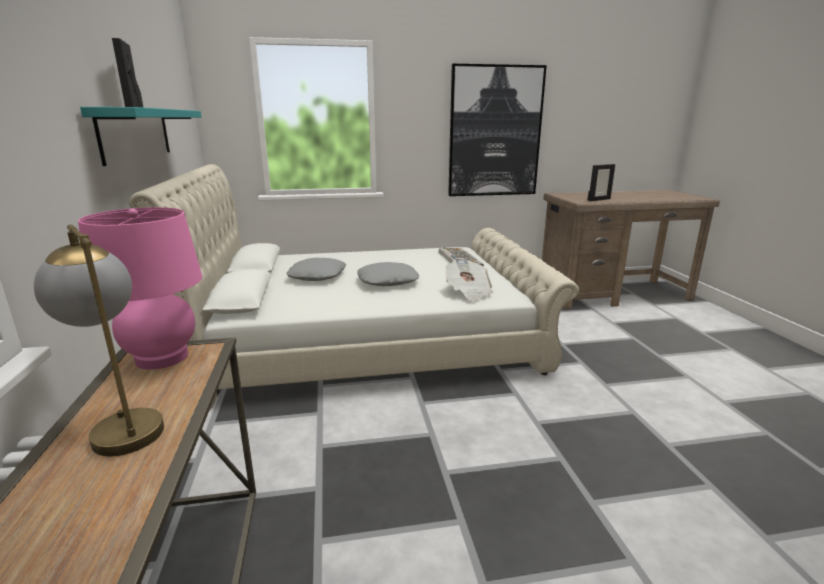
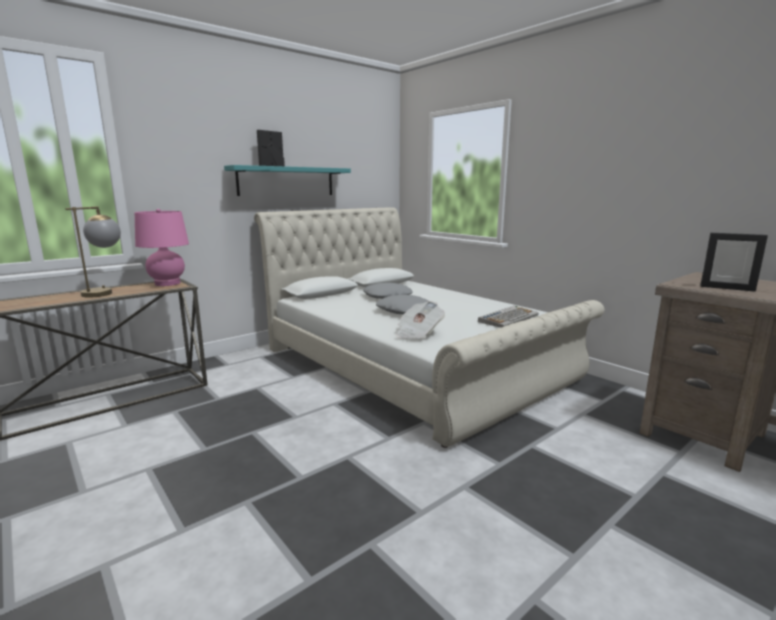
camera: 60 degrees right, 5 degrees down
(495, 132) = (631, 185): picture -> none

